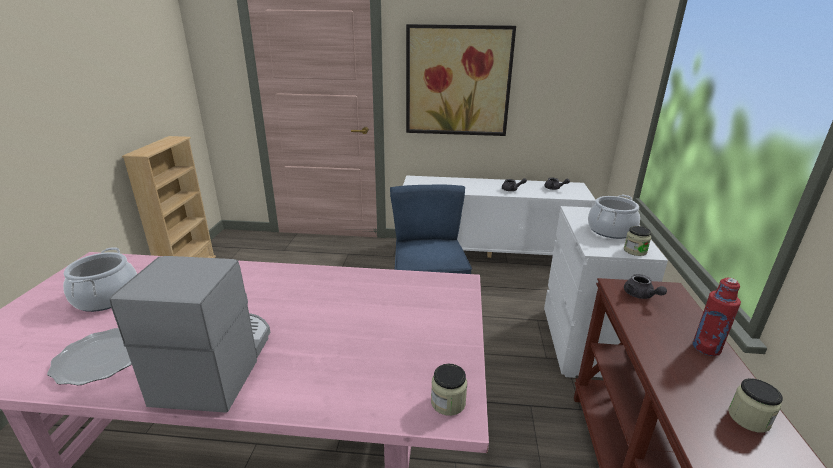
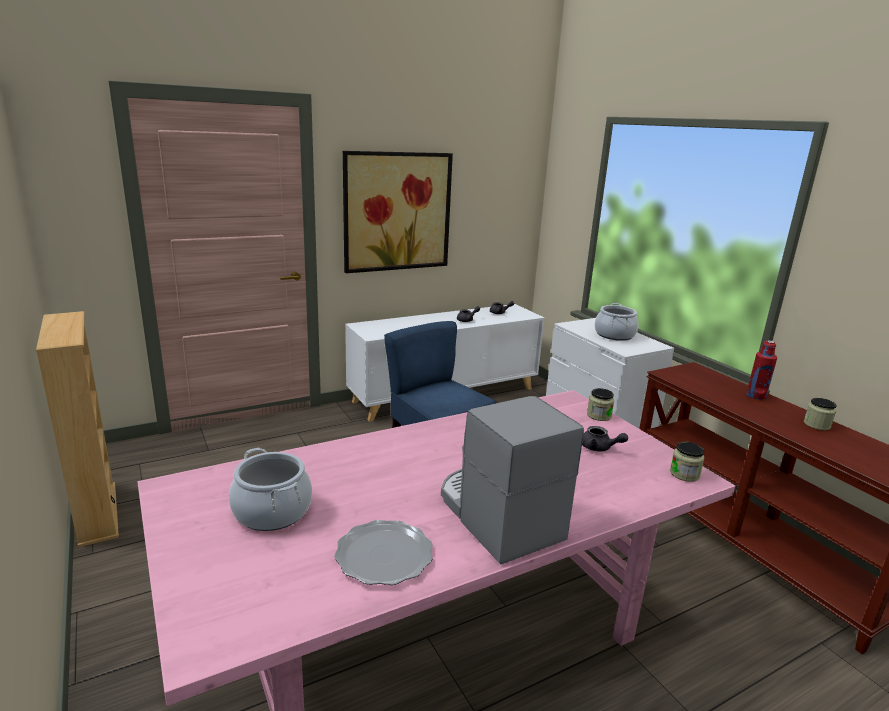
camera: 35 degrees left, 5 degrees down
(635, 251) = (648, 346): jar -> jar (599, 415)
(640, 295) = (686, 376): grey teapot -> grey teapot (599, 448)

